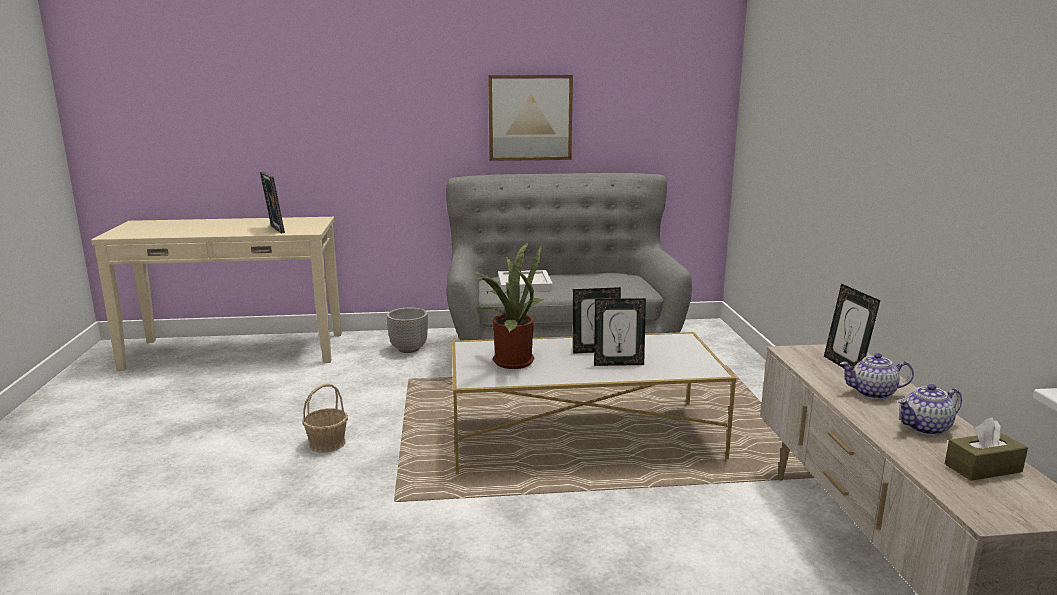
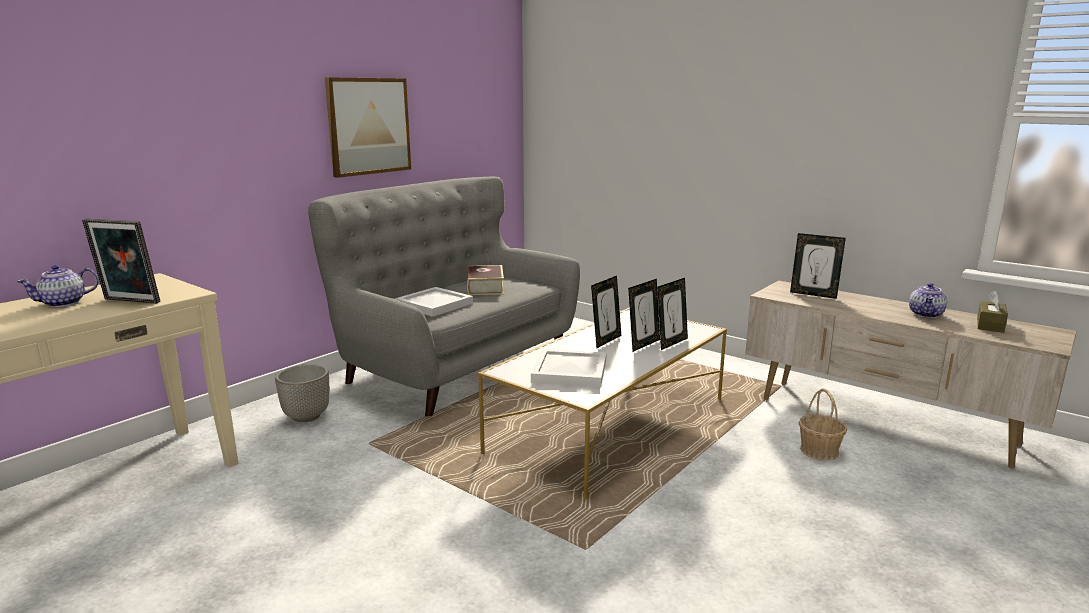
camera: 45 degrees left, 0 degrees up
(327, 443) = (414, 538): basket -> basket (819, 450)
(509, 361) = (568, 371): potted plant -> white tray
(594, 281) = (485, 287): none -> book
(645, 371) = (671, 343): none -> picture frame
(872, 393) = (863, 305): teapot -> teapot (63, 303)

